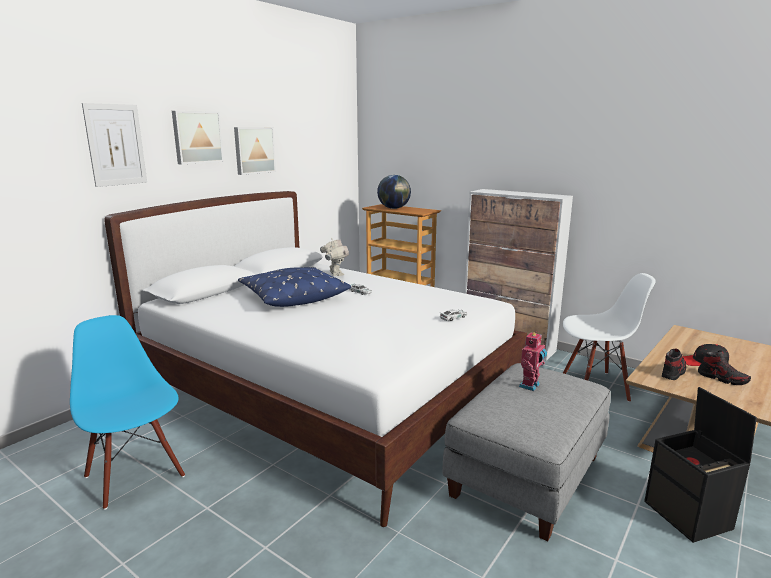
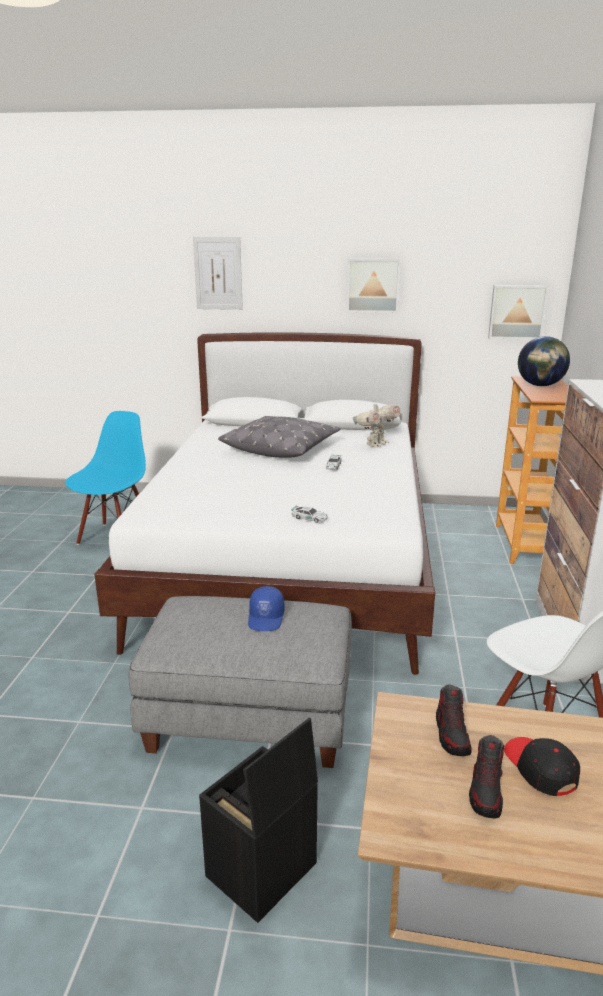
camera: 60 degrees right, 5 degrees up
(197, 137) = (301, 268): picture -> picture (517, 312)
(293, 297) = (281, 448): blue pillow -> grey pillow
(530, 386) = (266, 618): toy robot -> blue cap
(673, 372) = (452, 734): shoe -> shoe turned 75 degrees clockwise

